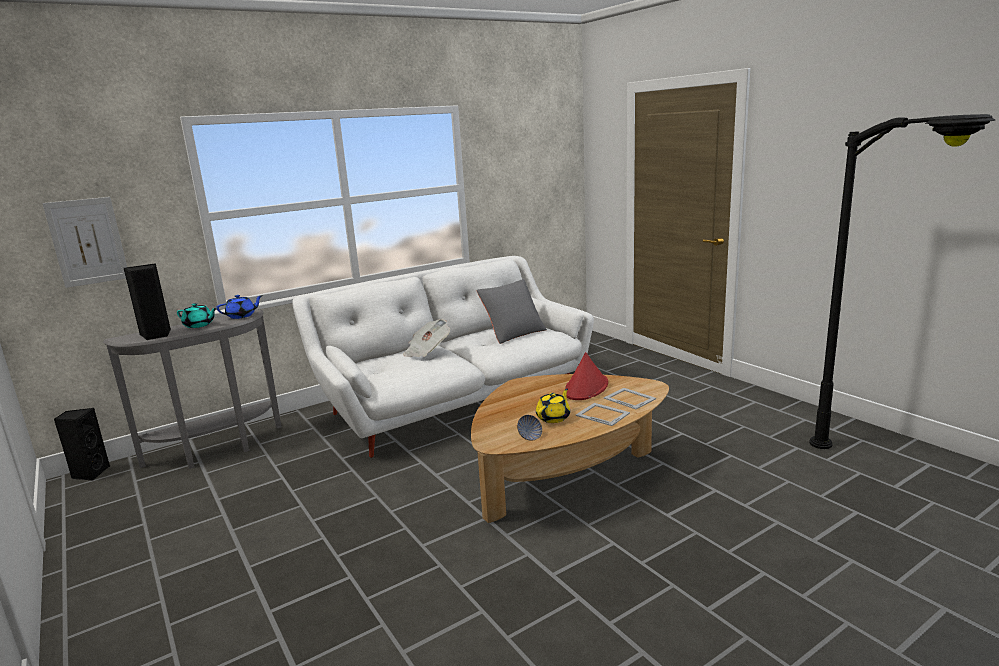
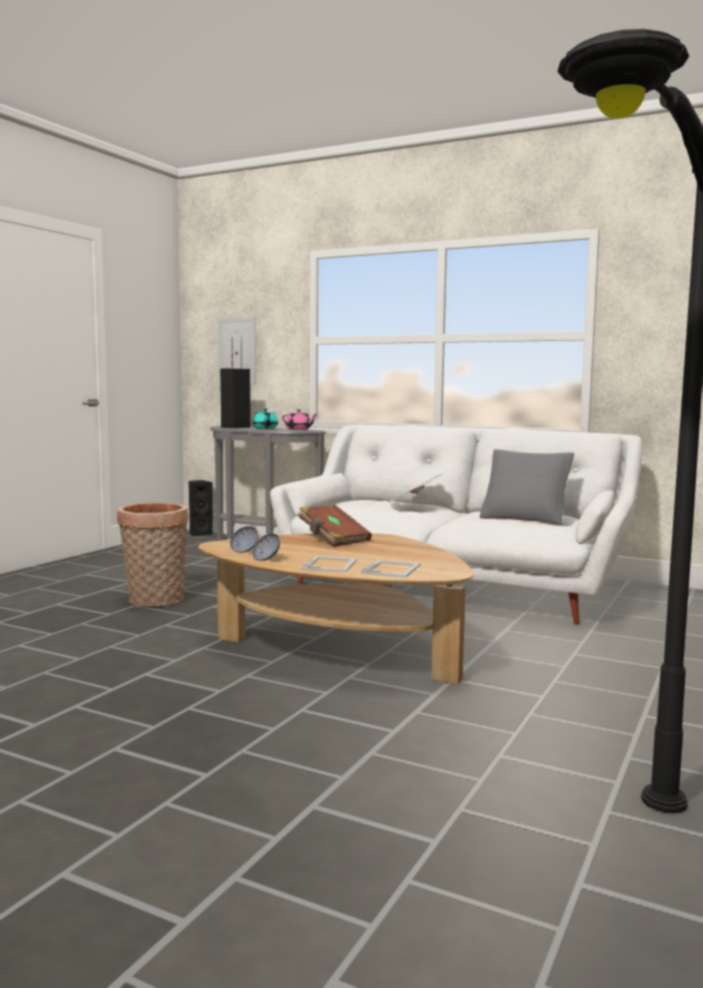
camera: 60 degrees right, 10 degrees down
(242, 316) = (299, 429): blue teapot -> pink teapot
(336, 541) = (155, 601): none -> basket
(515, 399) = (333, 539): none -> brown book
(553, 417) = (300, 552): yellow teapot -> none
(567, 433) = (266, 559): none -> bowl
(586, 388) = (400, 554): red hat -> none

